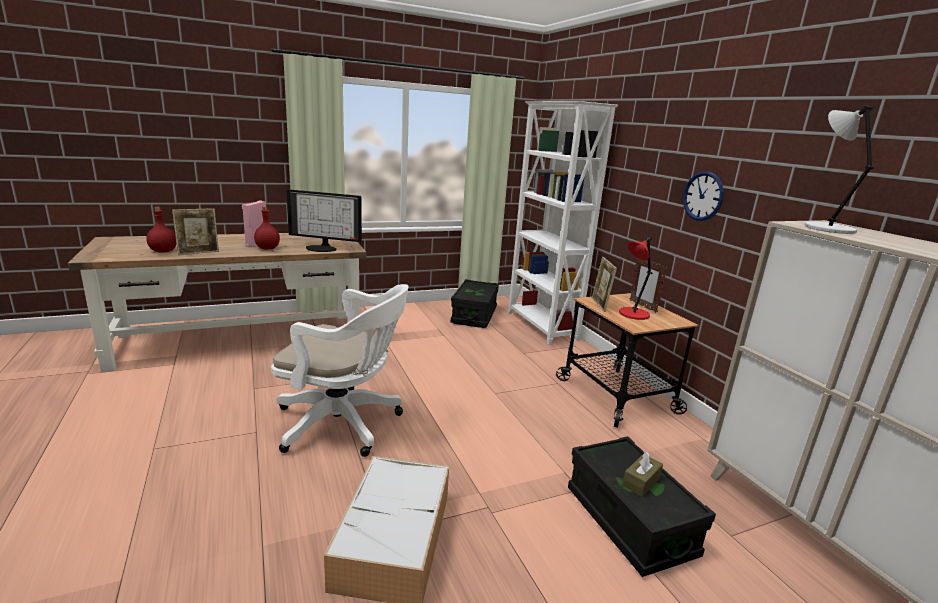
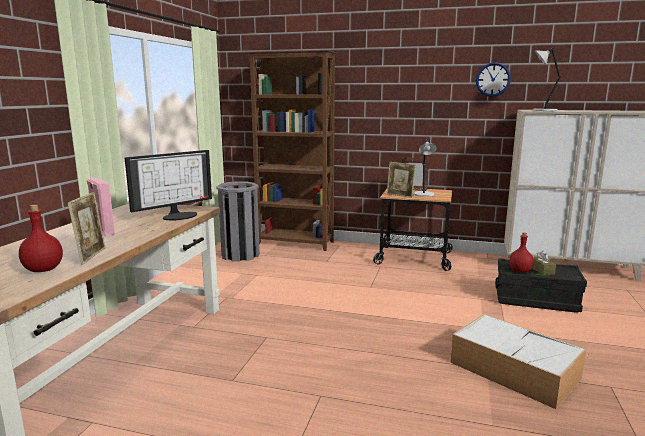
camera: 50 degrees left, 5 degrees down
(267, 248) = (136, 231): red bottle -> red bottle (520, 271)
(344, 424) = (352, 351): white office chair -> none
(474, 315) = (240, 255): black storage box -> grey trash can
(541, 326) = (295, 243): white bookcase -> brown bookcase
(633, 314) = (424, 194): red table lamp -> grey table lamp
(703, 196) = (429, 109): wall clock -> wall clock (493, 79)

